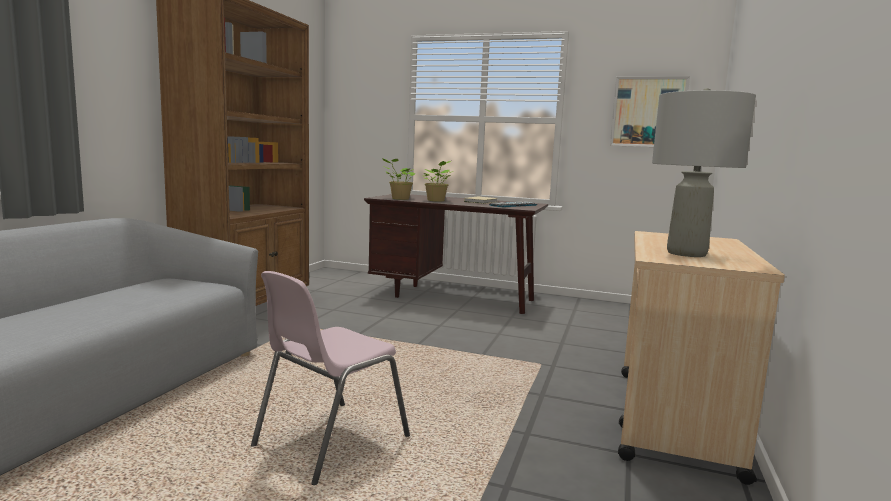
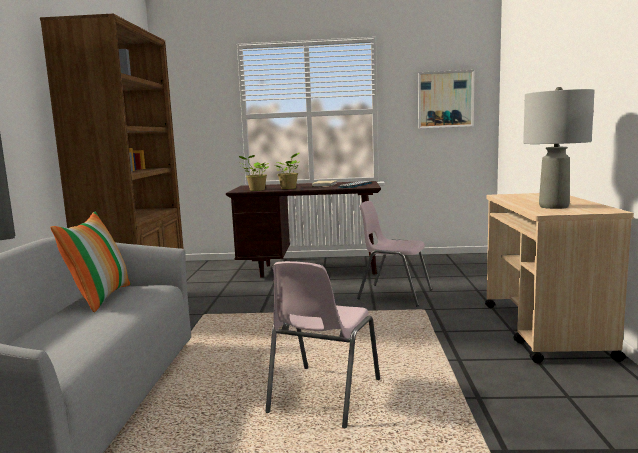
camera: 15 degrees left, 0 degrees up
(147, 287) = (99, 298): none -> pillow
(522, 340) = (393, 294): none -> pink chair

